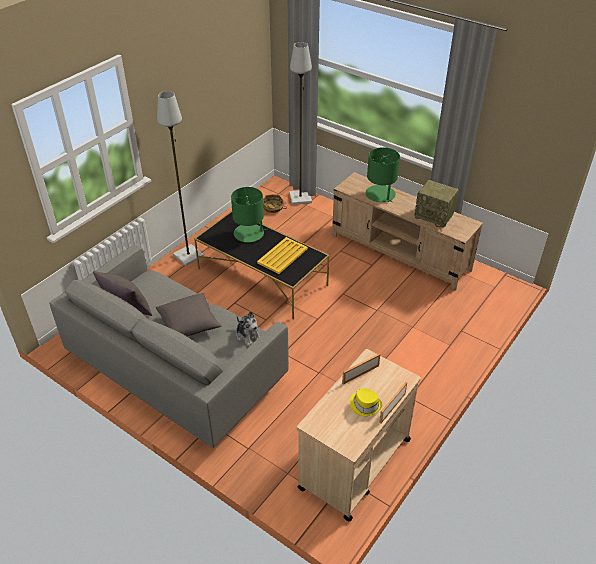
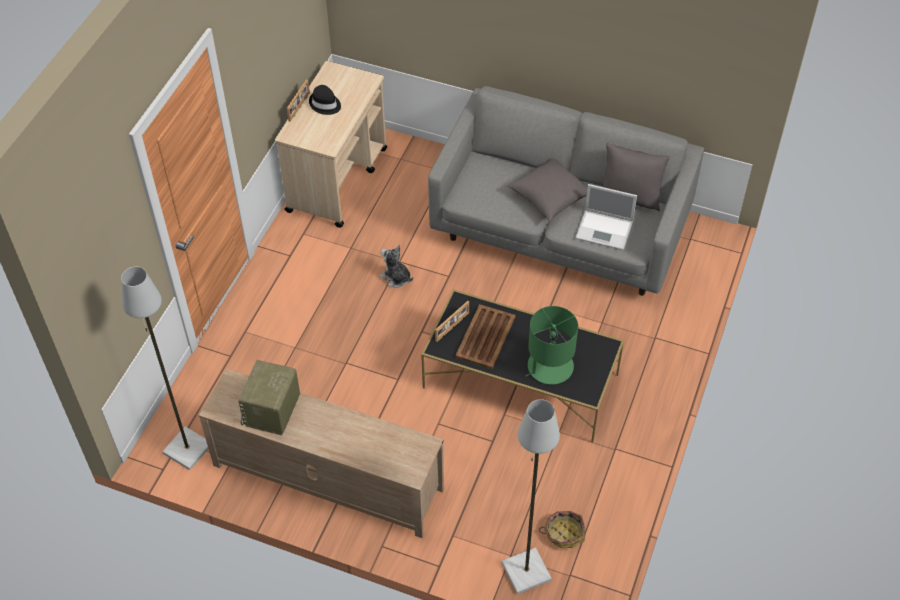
camera: 165 degrees right, 10 degrees up
(162, 292) = (605, 230): none -> laptop
(188, 255) = (645, 395): grey floor lamp -> grey floor lamp (188, 450)
(248, 336) = (477, 199): plush toy -> plush toy (396, 278)
(282, 256) = (486, 336): yellow tray -> brown tray
(360, 374) = (335, 130): picture frame -> picture frame (453, 327)
(365, 405) = (325, 104): yellow hat -> black hat
(380, 194) = (364, 441): green table lamp -> none
(434, 216) = (272, 412): radio -> radio turned 90 degrees counterclockwise

